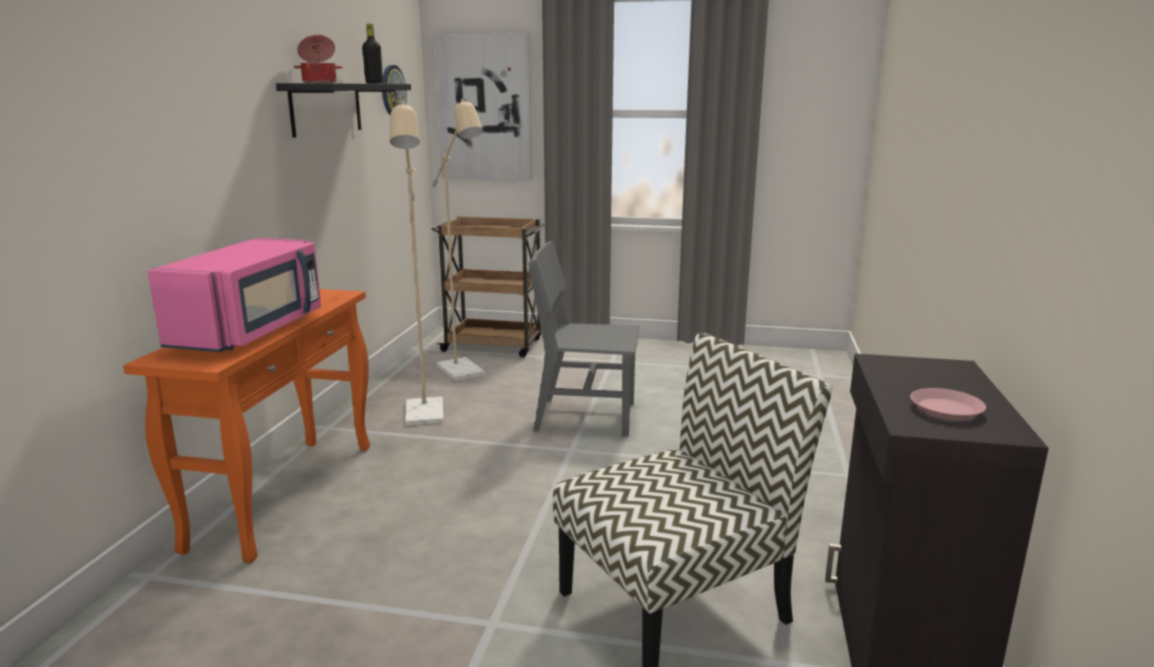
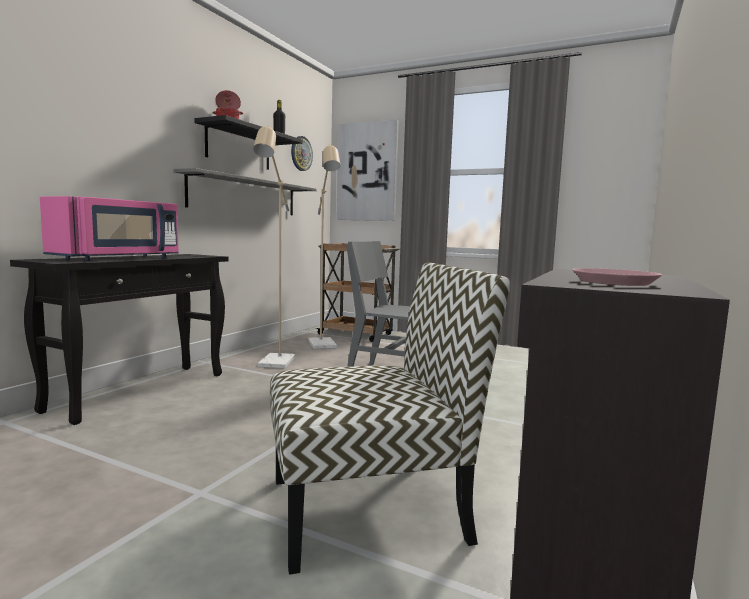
camera: 15 degrees right, 10 degrees down
(285, 493) = (141, 391): orange console table -> black console table
(340, 178) = (245, 196): none -> grey shelf

